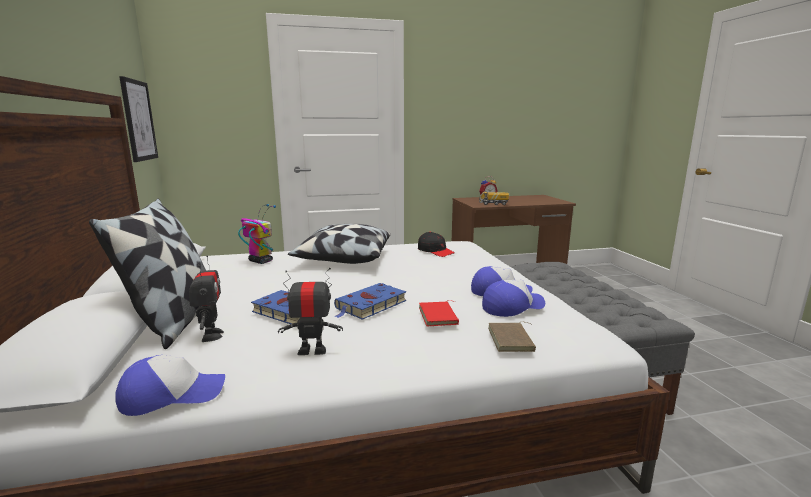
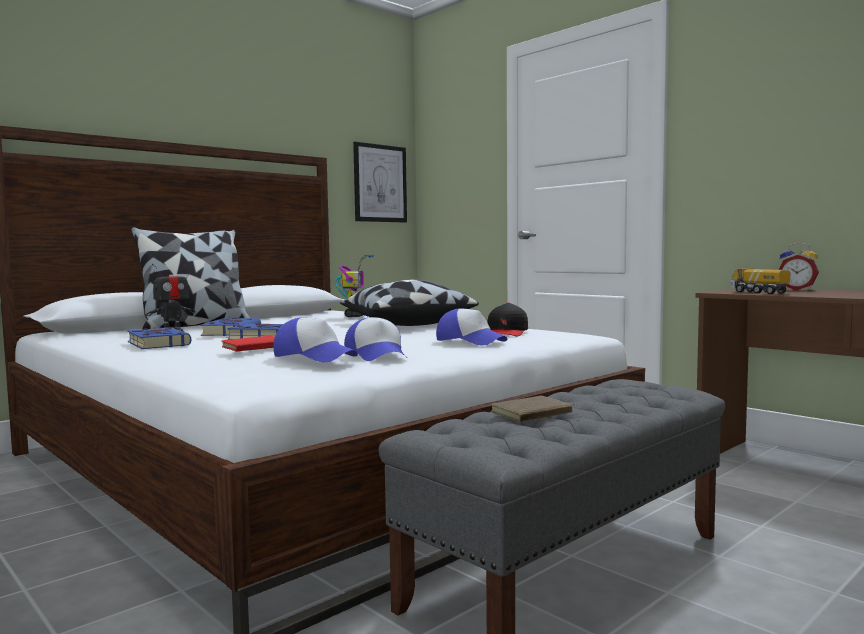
camera: 60 degrees right, 10 degrees down
(172, 395) = (77, 339): cap -> cap (470, 341)
(312, 351) = (157, 343): toy robot -> blue book
(512, 340) = (213, 364): brown book -> brown book (533, 414)

